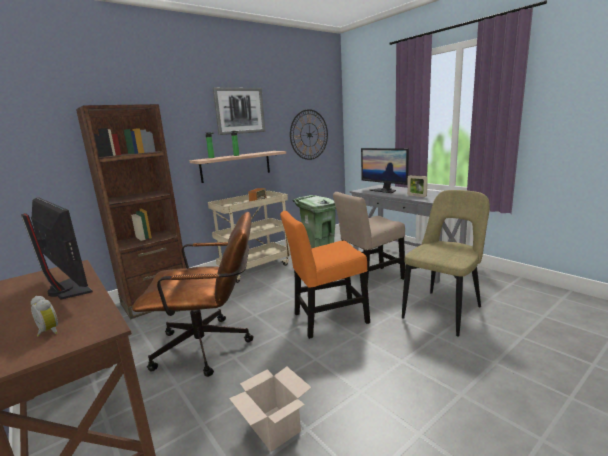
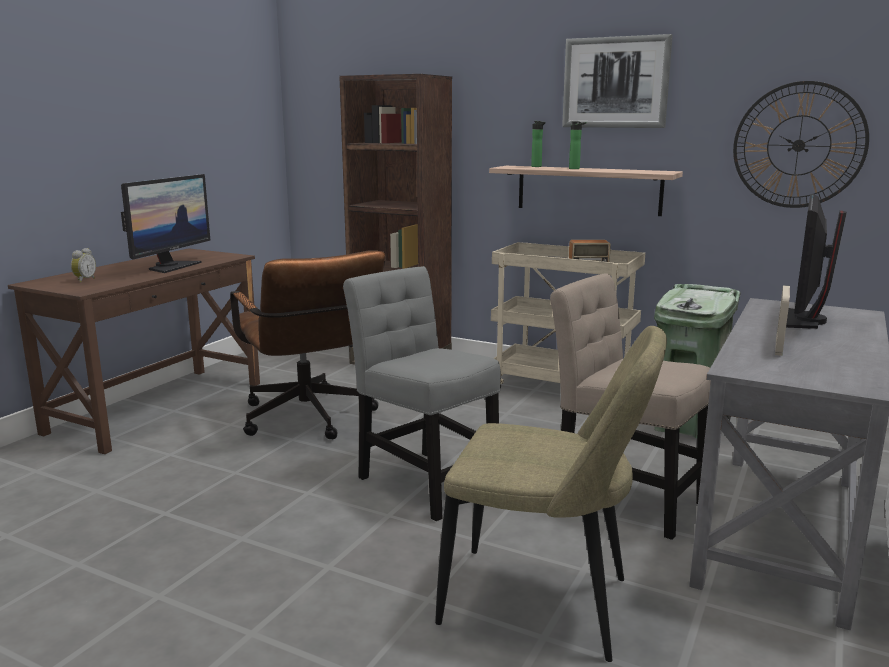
camera: 65 degrees right, 0 degrees up
(273, 427) = (166, 492): cardboard box -> none
(327, 319) = (424, 481): orange chair -> grey chair

